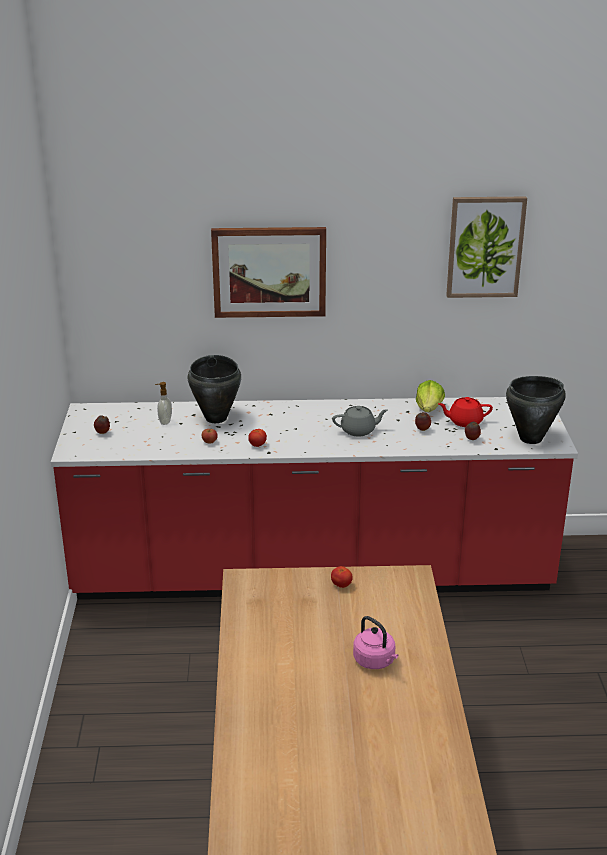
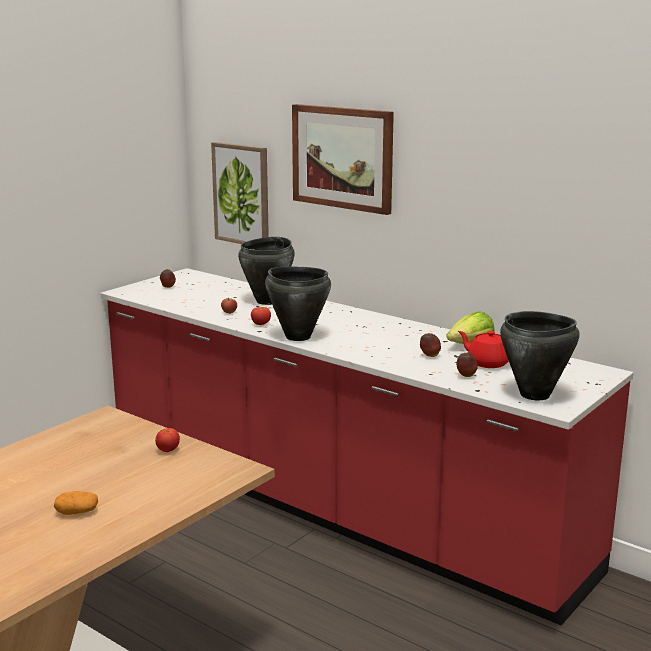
camera: 40 degrees right, 10 degrees down
(164, 421) = (225, 293): soap dispenser -> none
(306, 447) = (297, 336): none -> black cooking pot
(359, 431) = (367, 340): grey teapot -> none
(375, 661) = (77, 512): pink kettle -> potato
(485, 247) = (558, 153): picture -> picture (242, 194)

